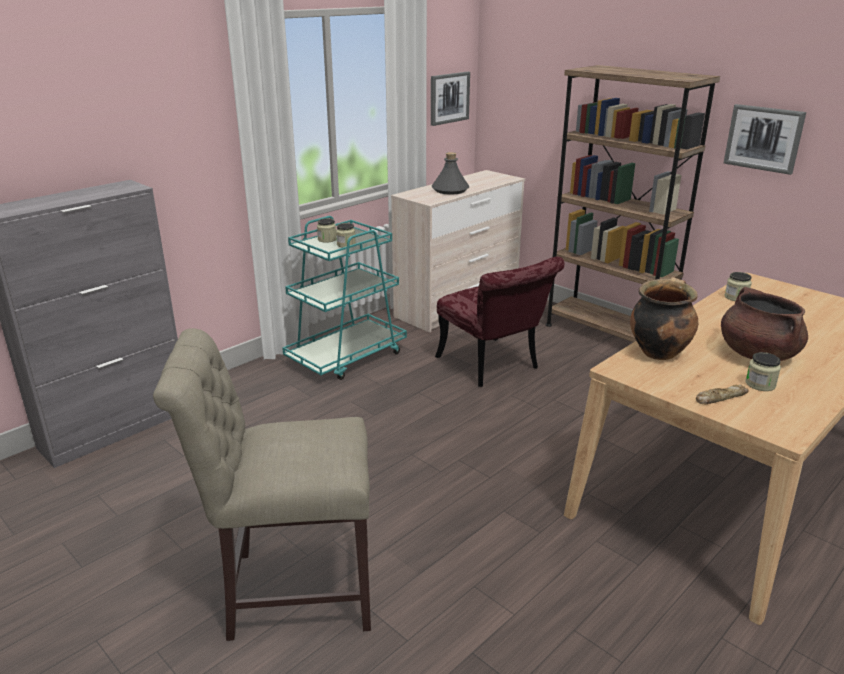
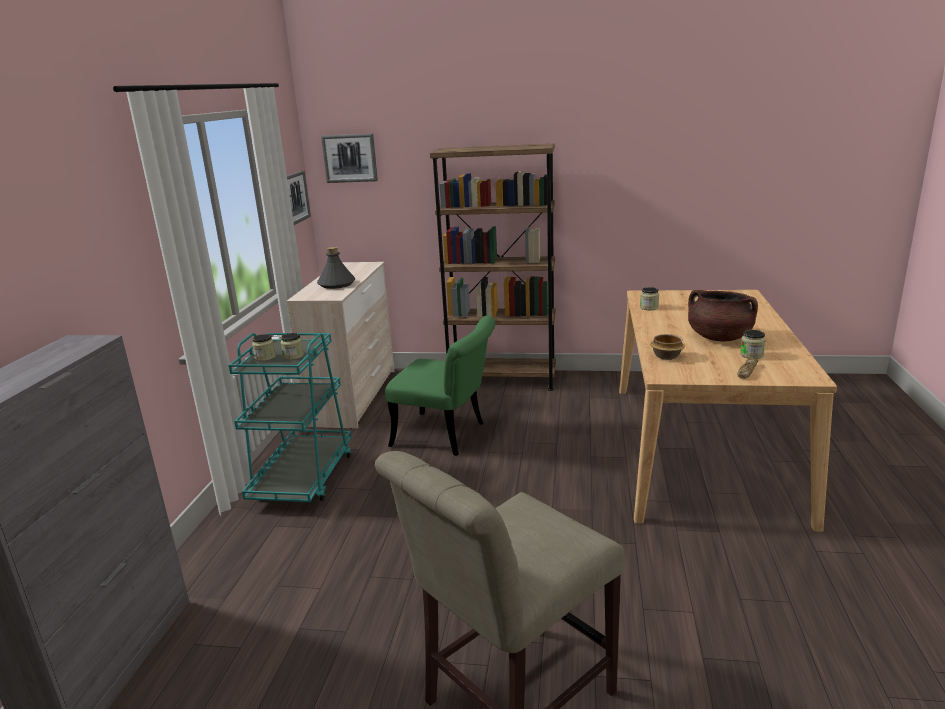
camera: 35 degrees left, 5 degrees down
(494, 367) = (447, 435): red chair -> green chair
(658, 352) = (666, 356): cooking pot -> bowl
(764, 138) = (598, 187): picture -> picture (350, 158)

